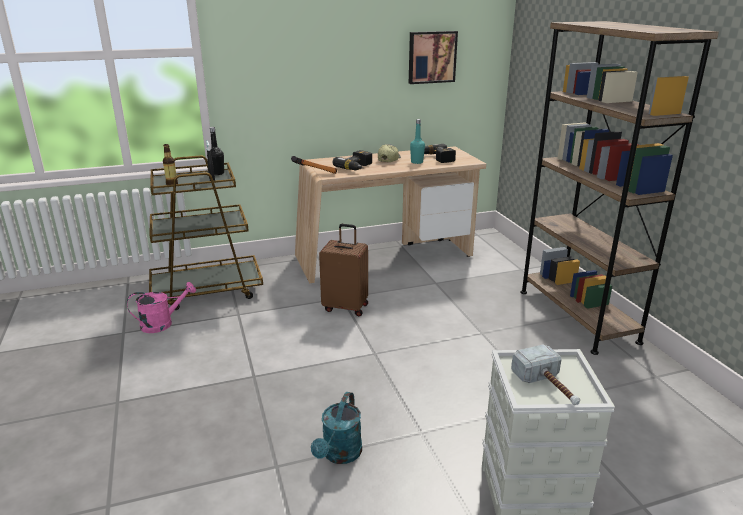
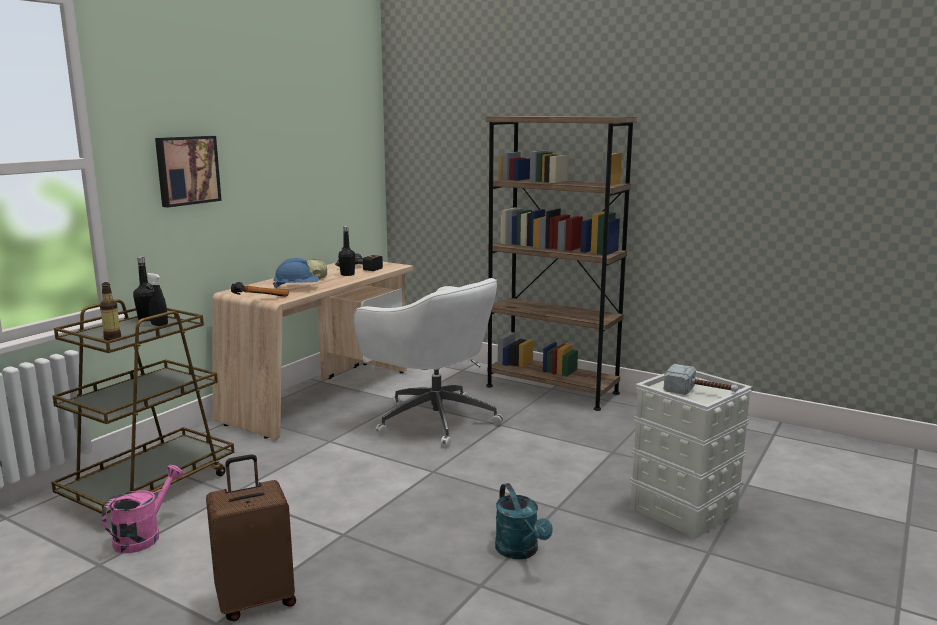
camera: 40 degrees left, 10 degrees down
(346, 307) = (347, 447): brown suitcase -> brown suitcase (256, 600)
(357, 167) = (297, 288): power drill -> blue hard hat
(417, 162) = (347, 274): turquoise bottle -> black bottle
(431, 57) = (324, 162): picture -> picture (187, 170)
(435, 307) = (433, 419): none -> white office chair

